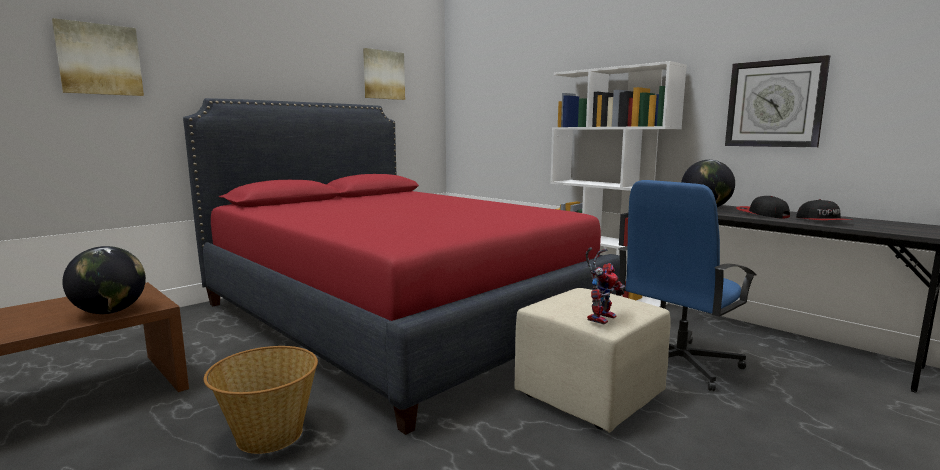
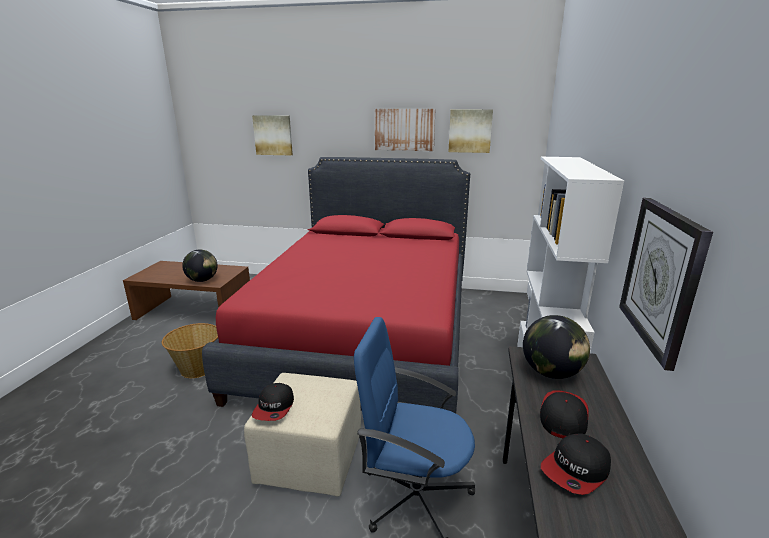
camera: 55 degrees right, 10 degrees up
(315, 68) = (404, 129): none -> picture
(600, 317) = (274, 407): toy robot -> cap

